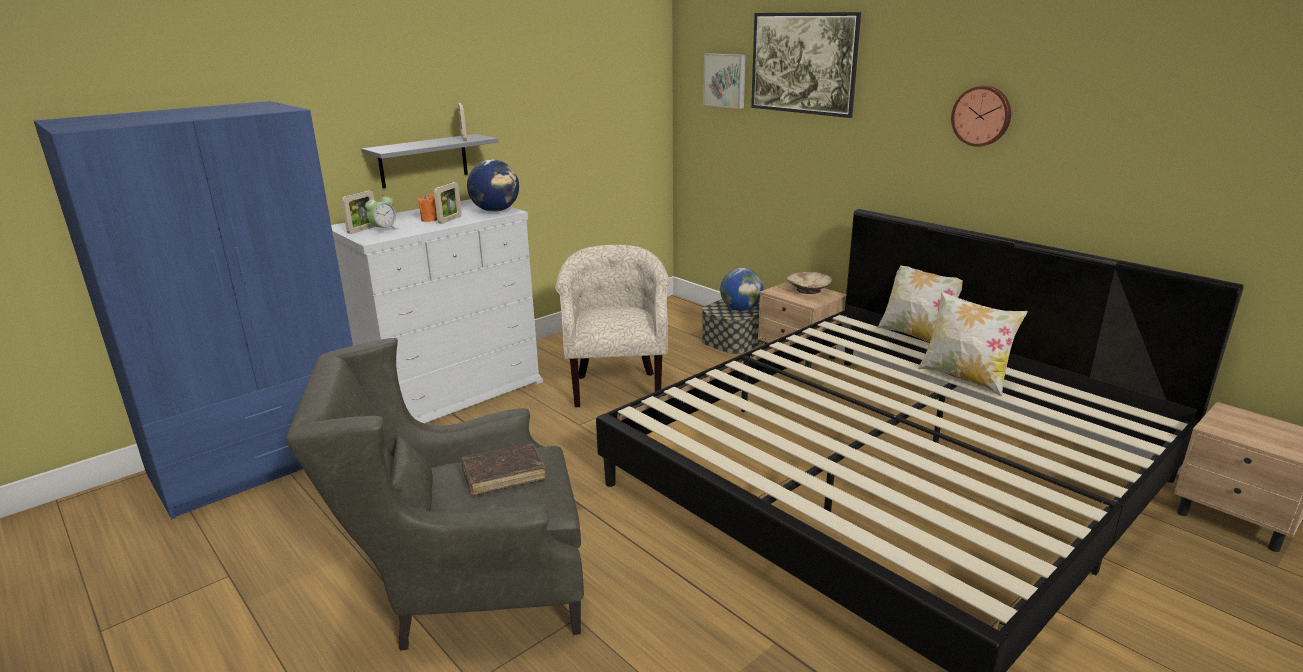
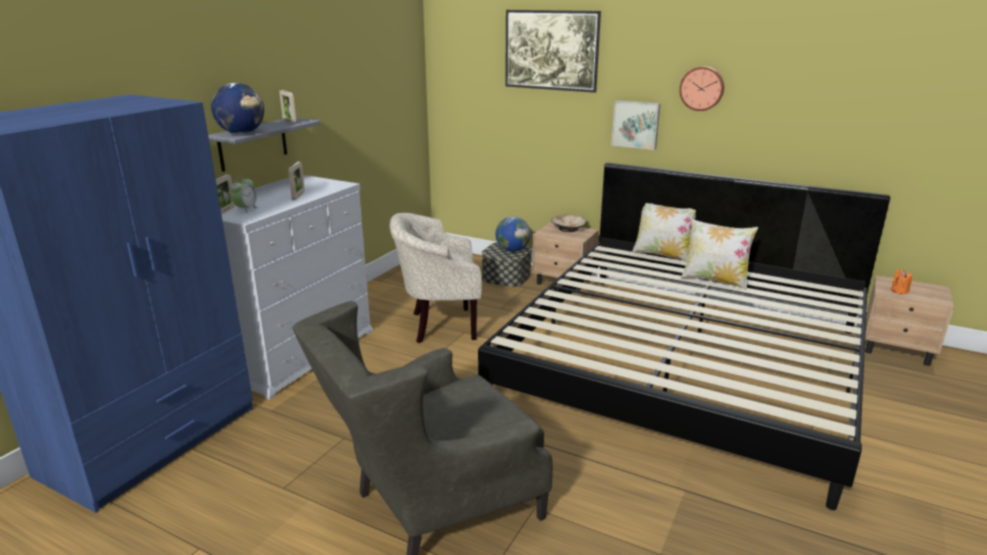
camera: 20 degrees left, 0 degrees up
(430, 219) = (279, 197): orange candle -> orange candle (899, 291)
(496, 211) = (330, 185): globe -> globe (242, 133)
(504, 476) = (462, 404): brown book -> none
(616, 386) = (438, 326): beige armchair -> beige armchair turned 75 degrees counterclockwise
(725, 80) = (479, 64): picture -> picture (636, 124)

